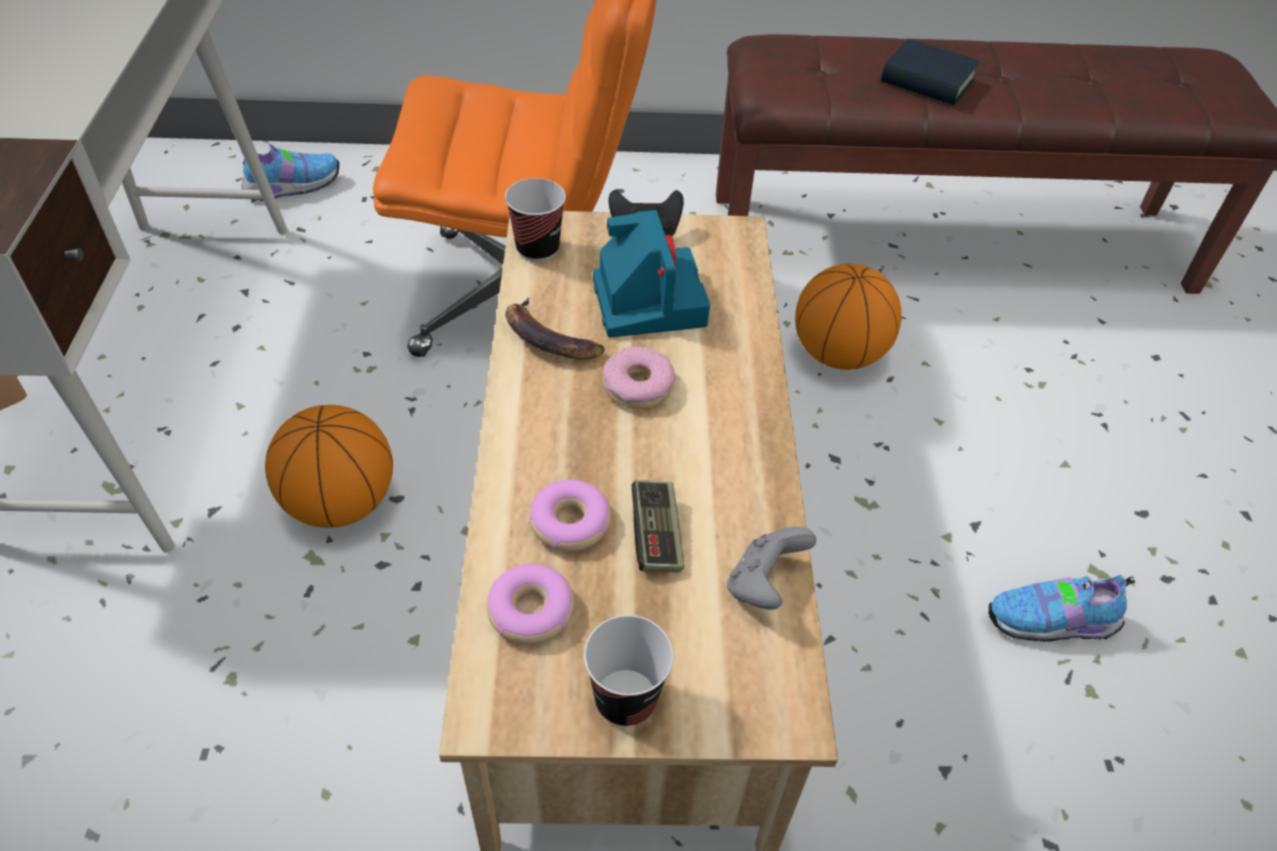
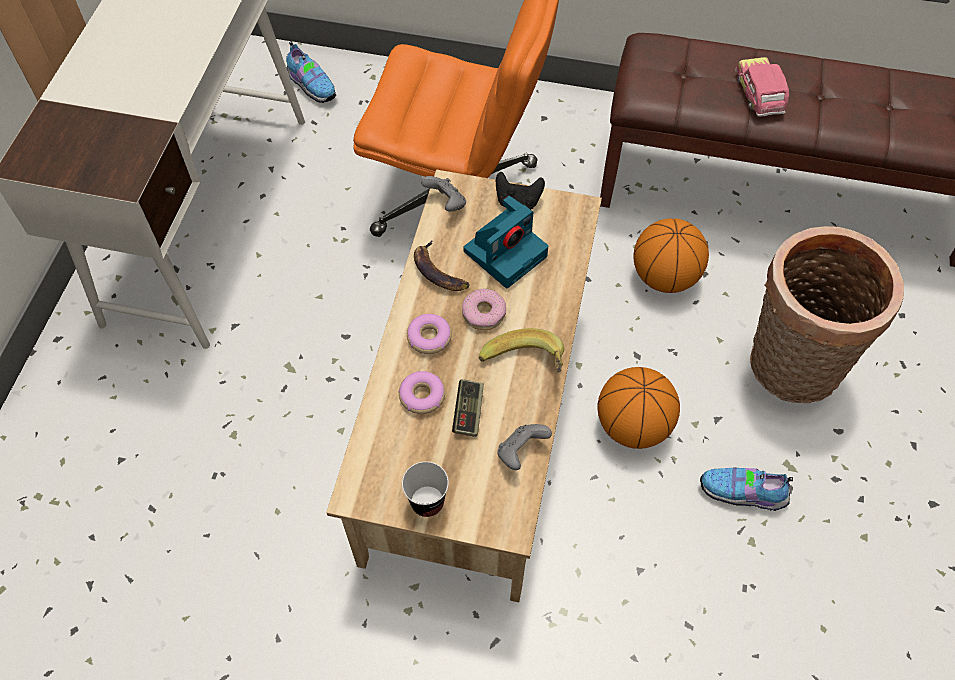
camera: 15 degrees right, 10 degrees up
(291, 187) = (312, 86): shoe -> shoe turned 60 degrees clockwise
(341, 502) = (311, 333): basketball -> basketball (632, 425)
(531, 610) = (389, 443): donut -> donut (429, 337)
(537, 249) = (446, 203): cup -> grey game controller
(647, 300) = (506, 252): camera -> camera turned 45 degrees clockwise
(727, 453) = (524, 367): none -> banana
(927, 81) = (758, 95): book -> toy car
(1043, 443) = (788, 368): none -> basket

